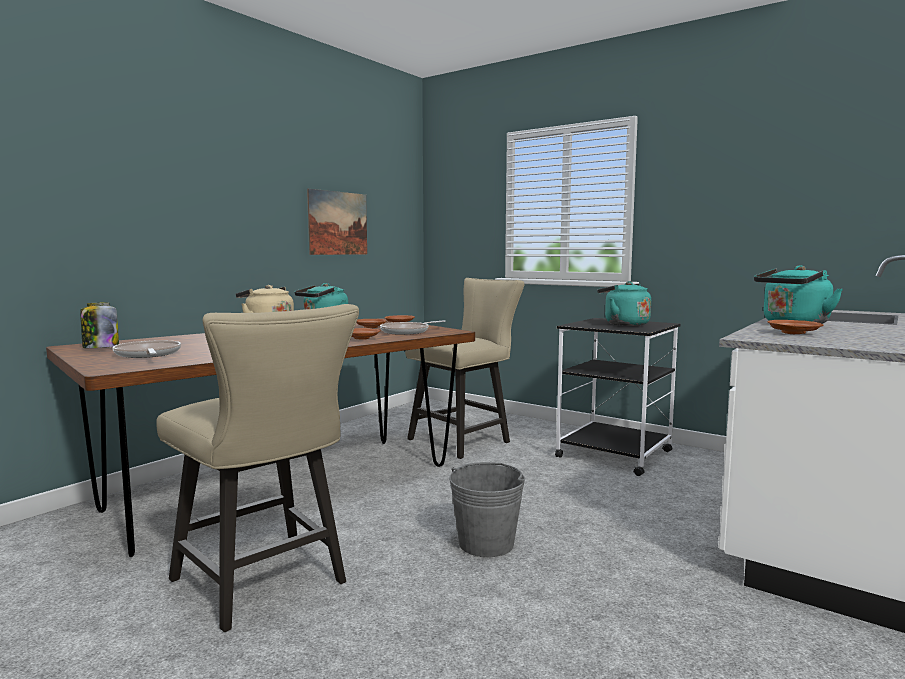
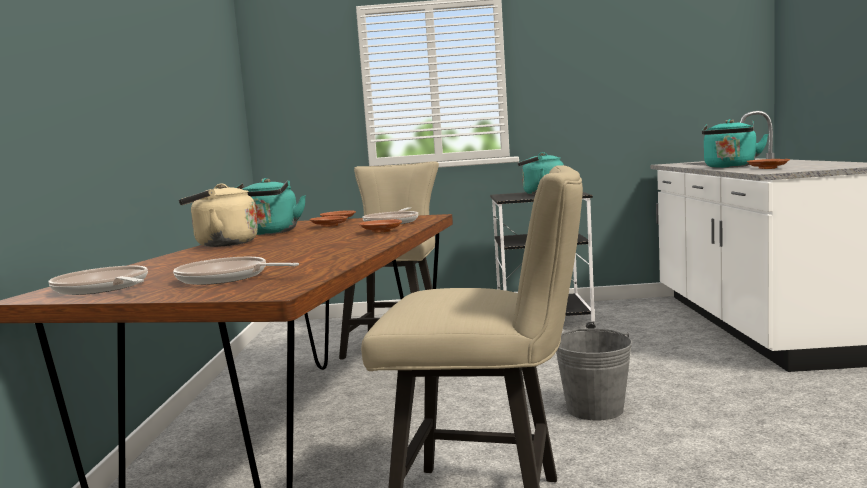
camera: 35 degrees left, 0 degrees up
(100, 348) = (103, 288): jar -> frying pan
(338, 223) = (198, 109): picture -> none

